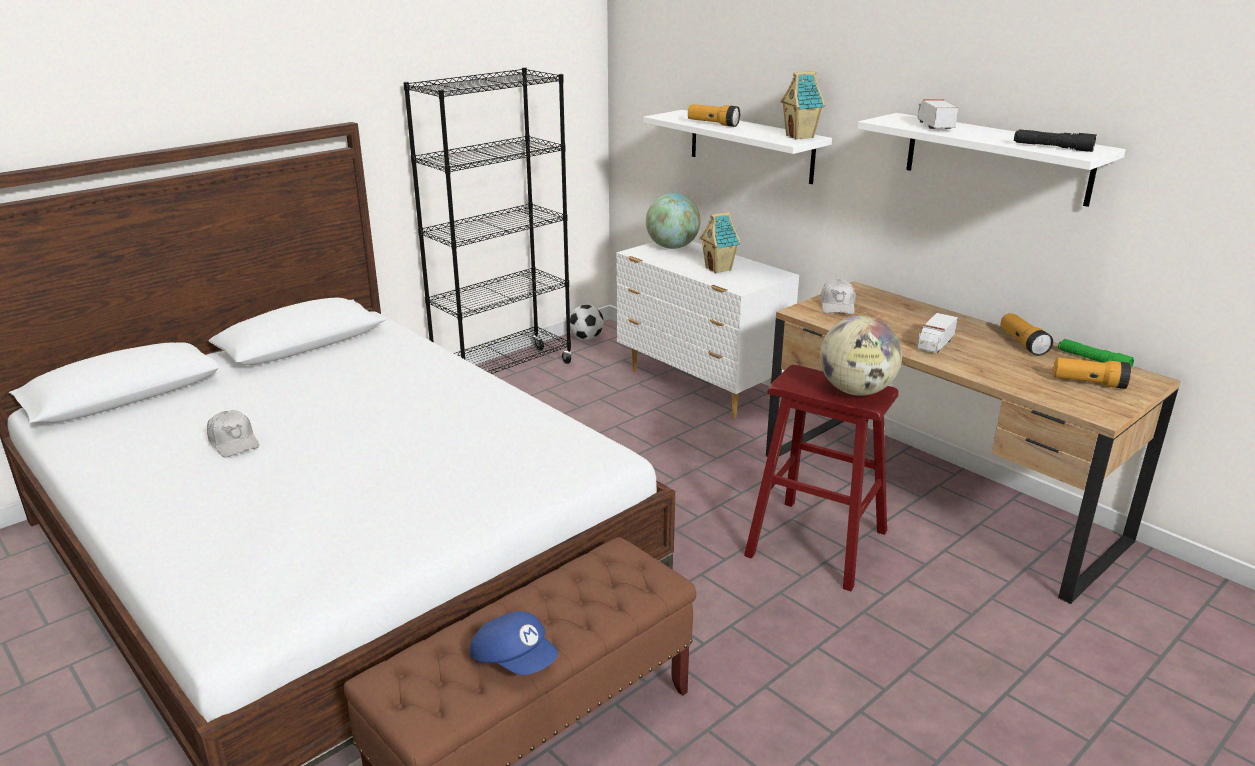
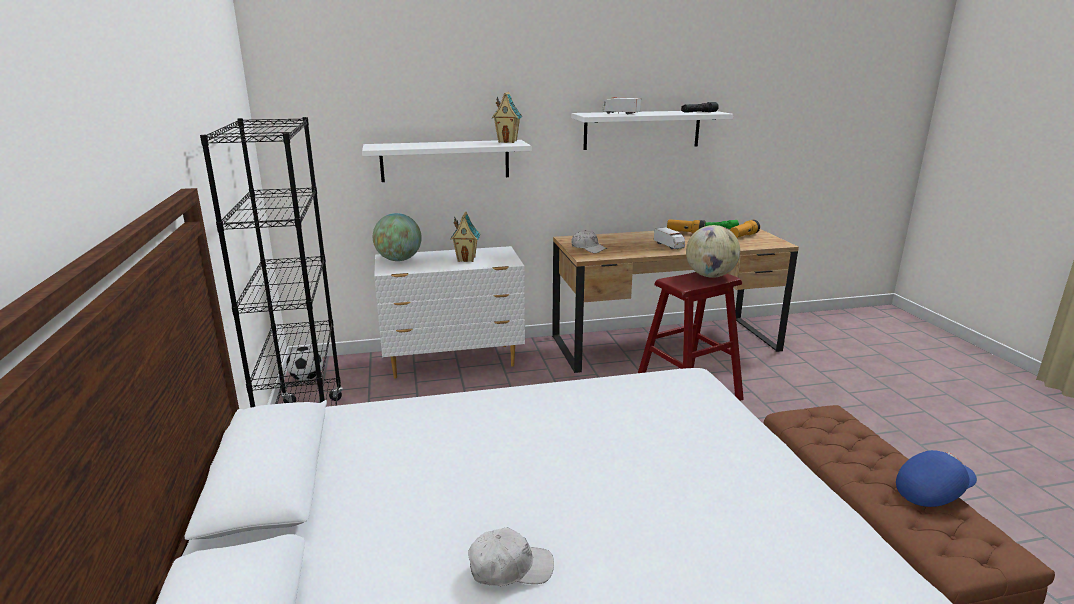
camera: 60 degrees left, 5 degrees down
(713, 124) = (430, 145): flashlight -> none

